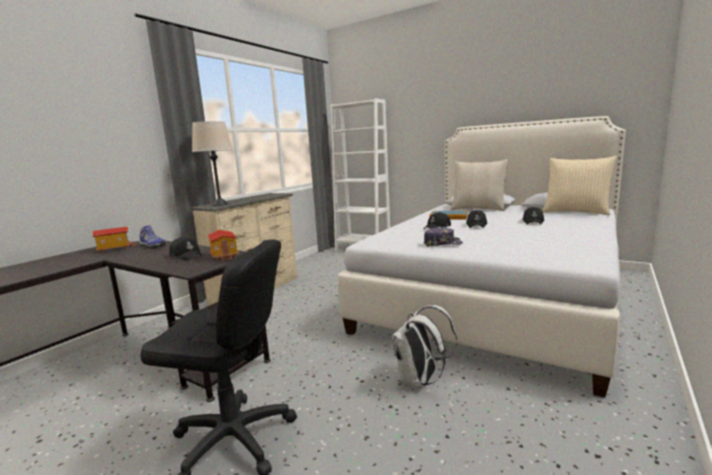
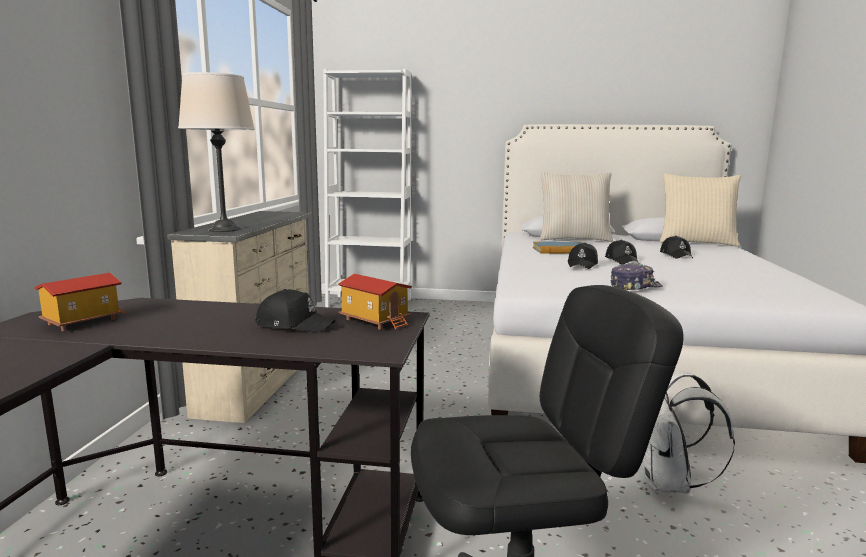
camera: 25 degrees left, 0 degrees up
(152, 246) = (167, 311): shoe -> none

